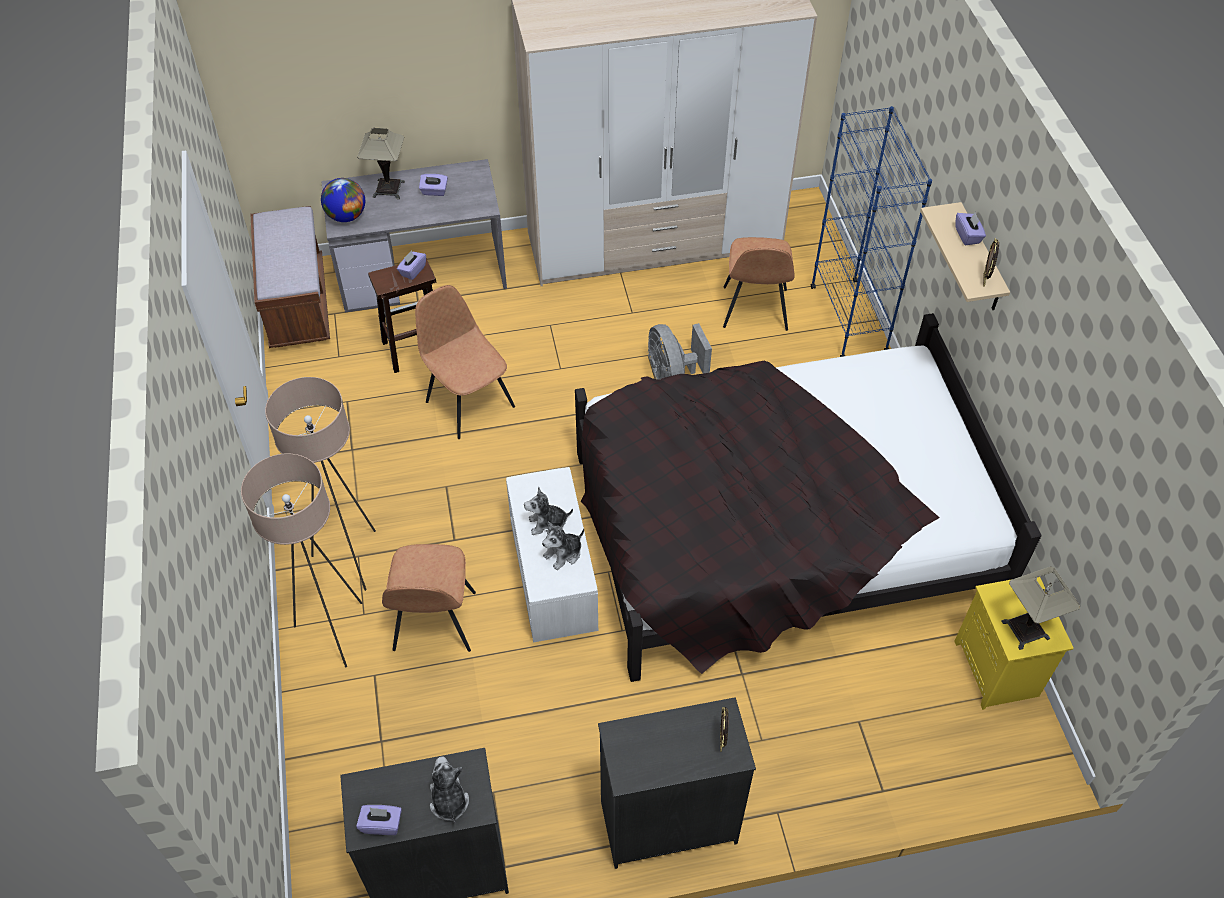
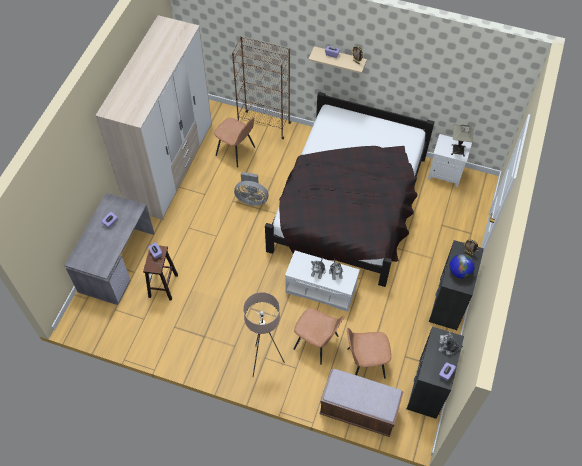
camera: 60 degrees left, 5 degrees up
(297, 304) = (96, 323): brown bench -> brown bench (358, 411)
(334, 632) = (298, 383): beige floor lamp -> none
(346, 216) = (98, 264): globe -> globe (459, 272)
(388, 189) = (93, 240): table lamp -> none
(469, 402) = (210, 278): brown chair -> brown chair (364, 363)
(848, 318) = (264, 124): blue bookcase -> brown bookcase
(998, 670) = (445, 174): yellow nightstand -> white nightstand

